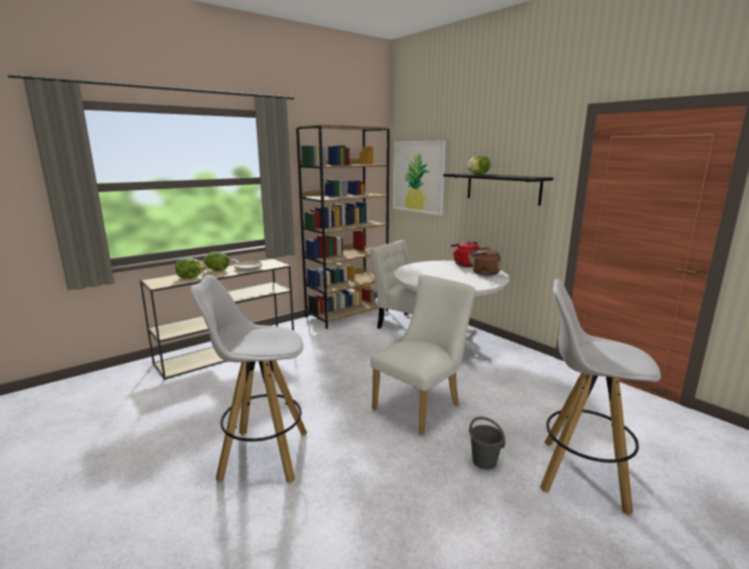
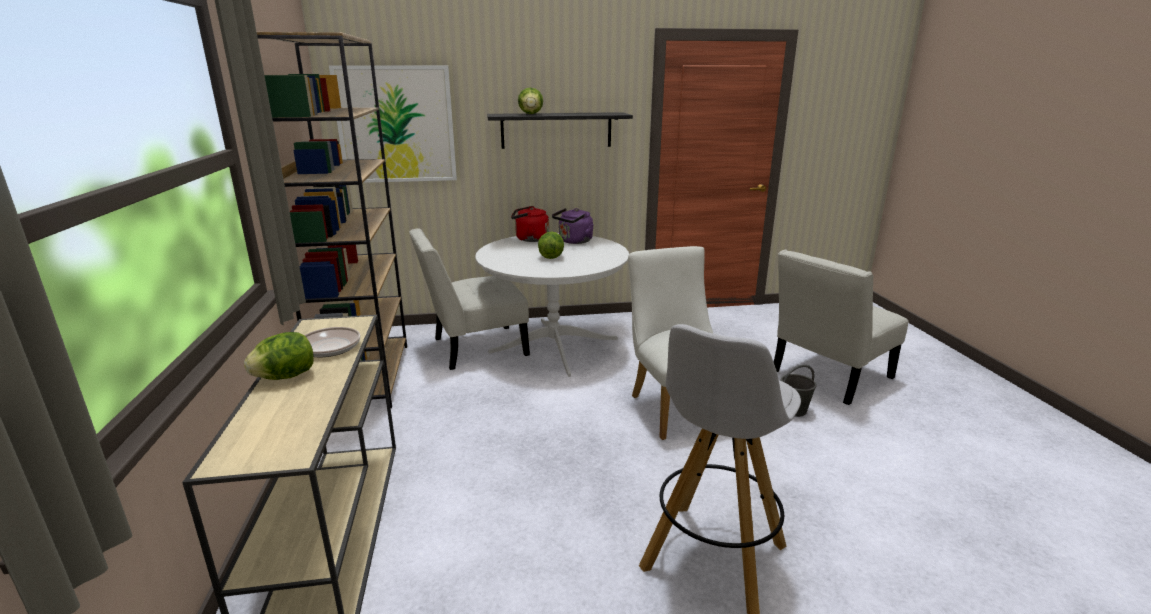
camera: 60 degrees left, 5 degrees up
(190, 277) = (291, 411): lettuce -> lettuce (551, 257)
(483, 273) = (574, 241): brown kettle -> purple kettle
(581, 474) = (827, 377): white stool -> white chair

